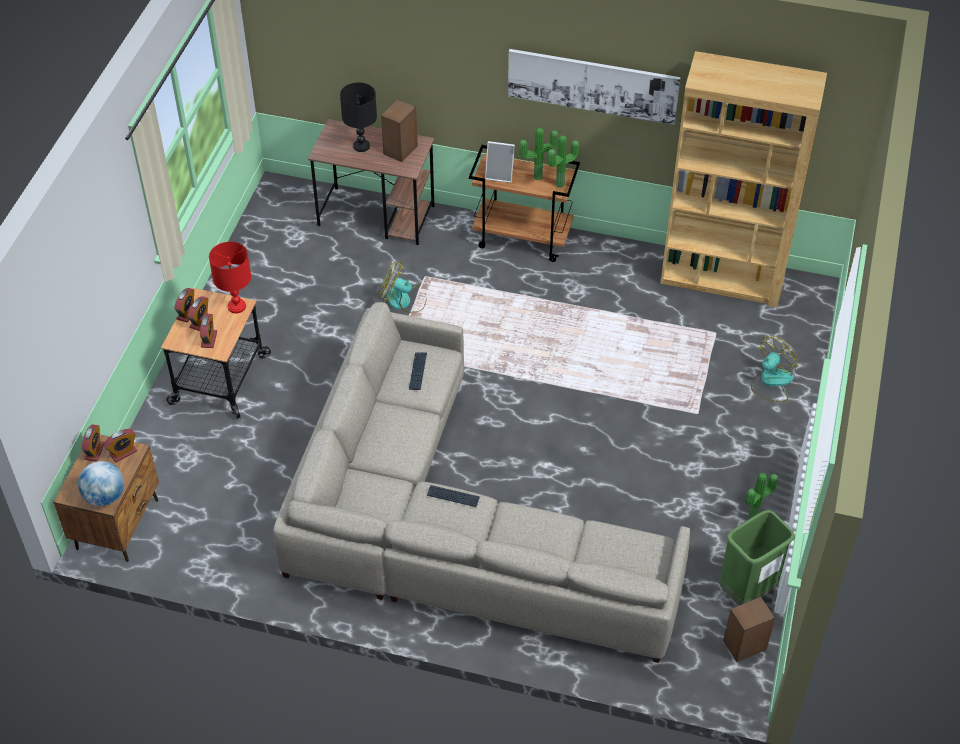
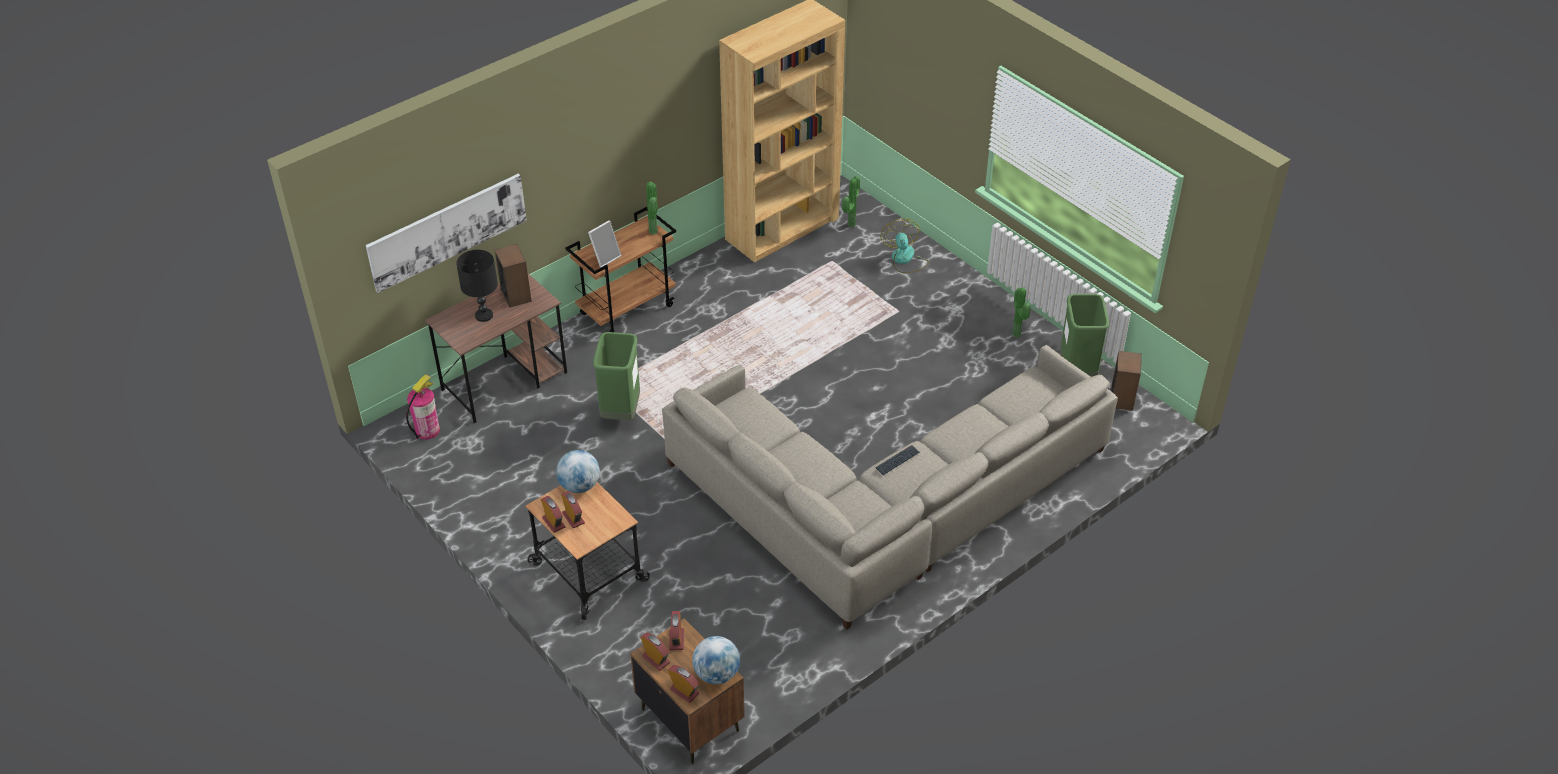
camera: 55 degrees left, 5 degrees down
(209, 339) = (600, 521): alarm clock -> alarm clock (684, 691)
(237, 306) = (579, 486): red table lamp -> globe
(288, 205) = (427, 430): none -> fire extinguisher
(404, 301) = (621, 411): fan -> green trash can
(418, 371) = (750, 418): keyboard -> none
(537, 176) = (629, 238): potted plant -> potted plant (850, 224)
(592, 85) = (645, 125): picture -> picture (447, 231)

